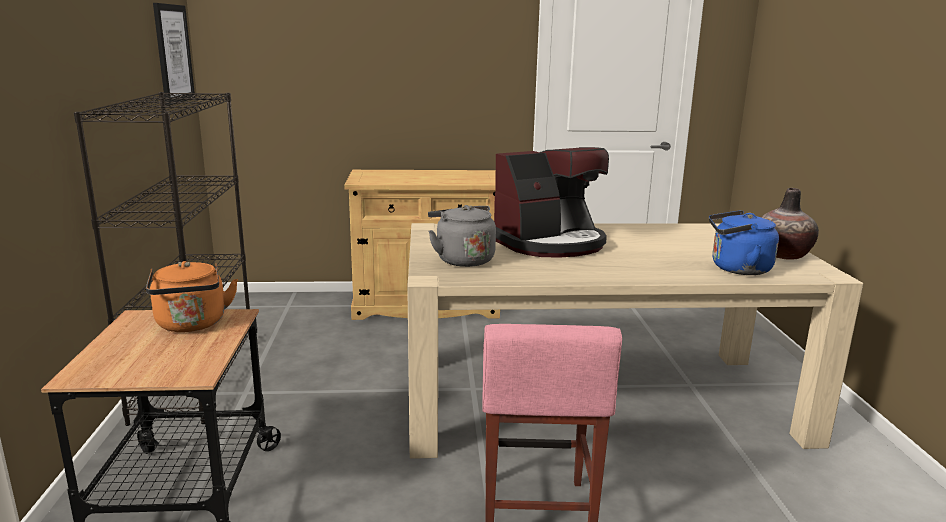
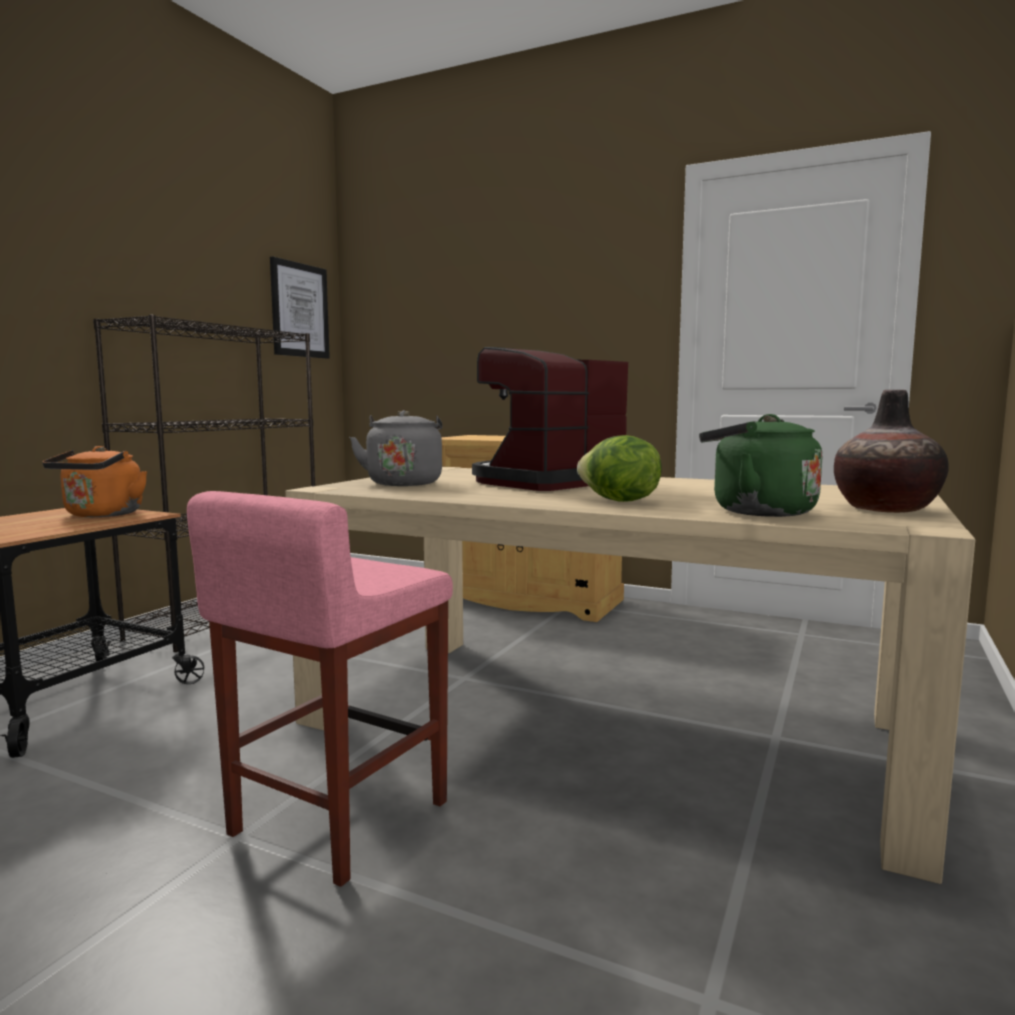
camera: 30 degrees right, 10 degrees down
(550, 243) = (546, 482): coffee machine -> coffee machine turned 135 degrees clockwise
(650, 267) = (619, 501): none -> lettuce
(737, 269) = (756, 511): blue kettle -> green kettle

